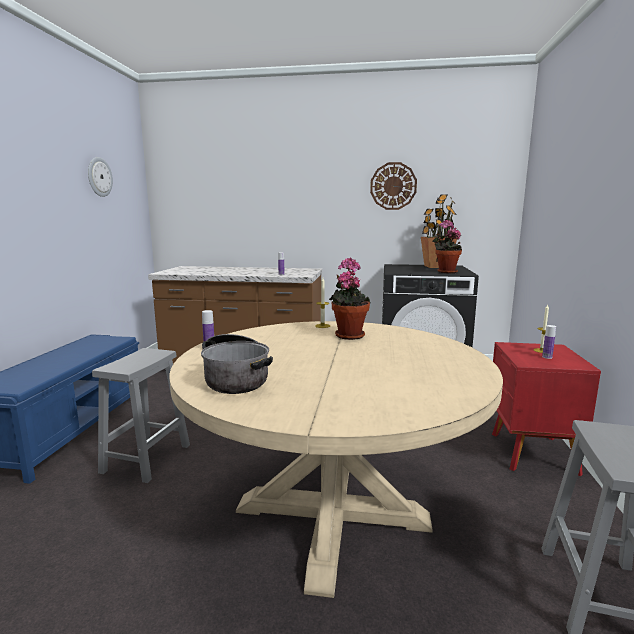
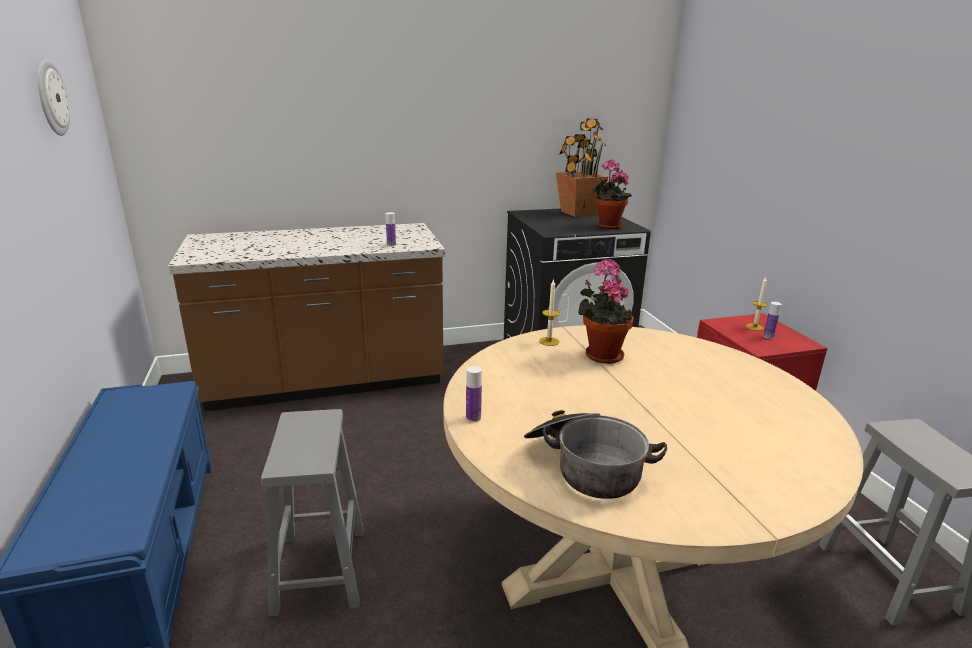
camera: 25 degrees left, 10 degrees up
(393, 186) = (518, 101): wall clock -> none

